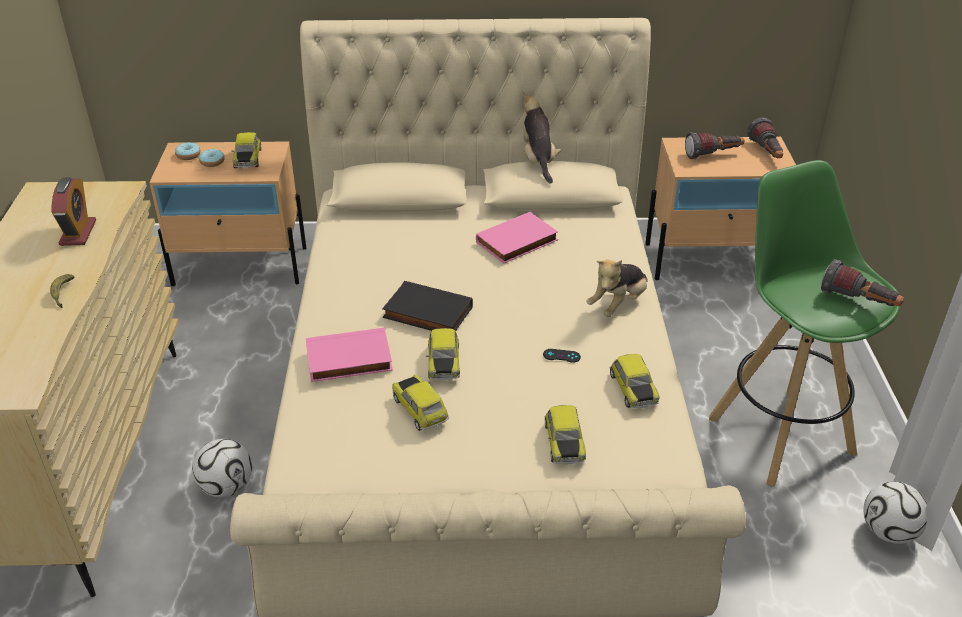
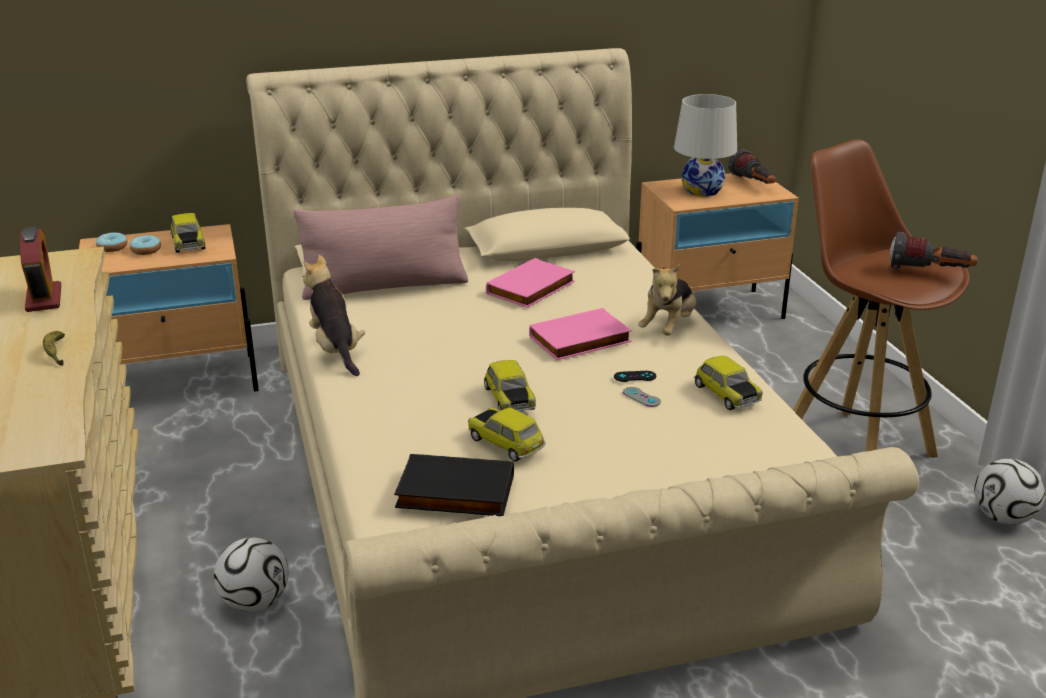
camera: 15 degrees left, 10 degrees down
(348, 360) = (398, 412): pink book -> pink book (580, 340)
(395, 222) = (385, 287): none -> pink pillow
(426, 313) = (465, 359): black book -> black book (454, 493)
(538, 160) = (526, 209): plush toy -> plush toy (336, 350)
(557, 379) = (641, 397): none -> grey game controller
(563, 442) = (679, 449): toy car -> none
(713, 155) = (702, 191): flashlight -> white table lamp
(780, 432) = (853, 449): green stool -> brown stool

